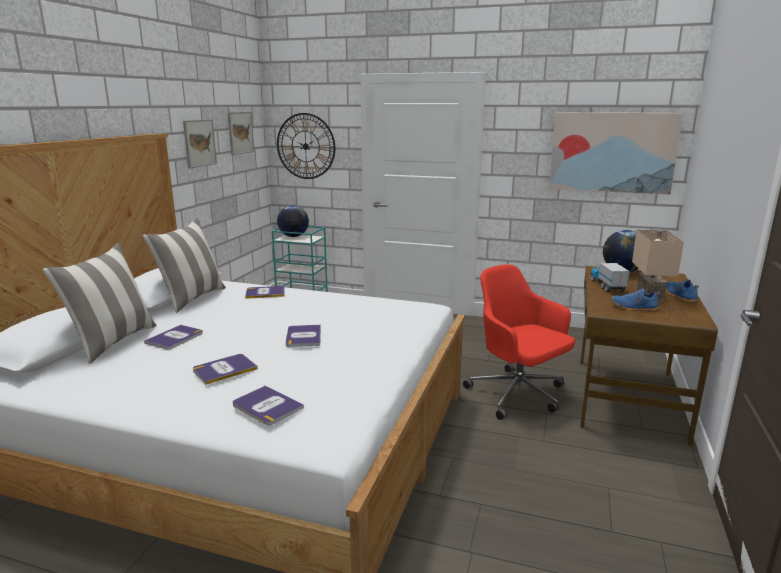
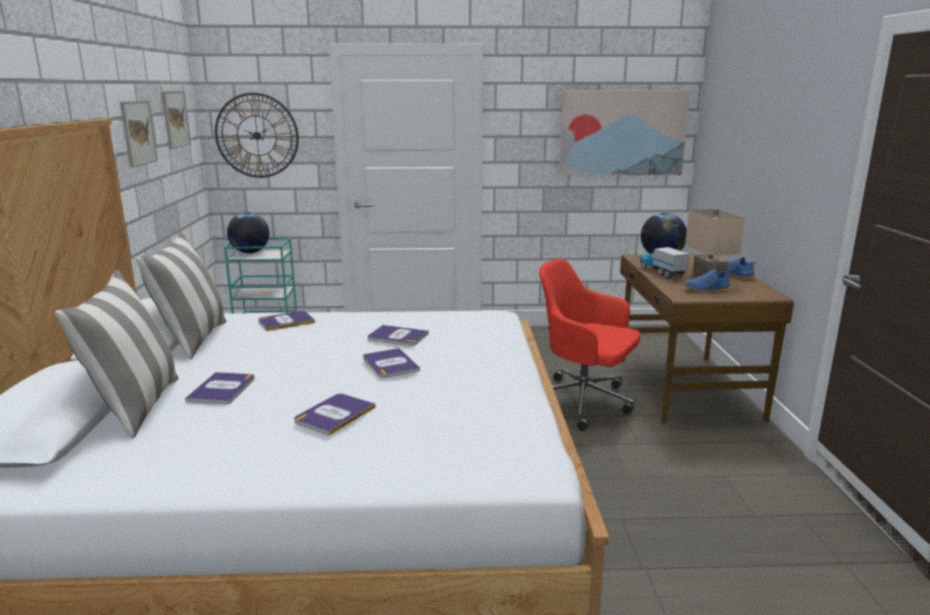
camera: 20 degrees left, 0 degrees up
(267, 406) = (433, 445): book -> book (397, 336)

